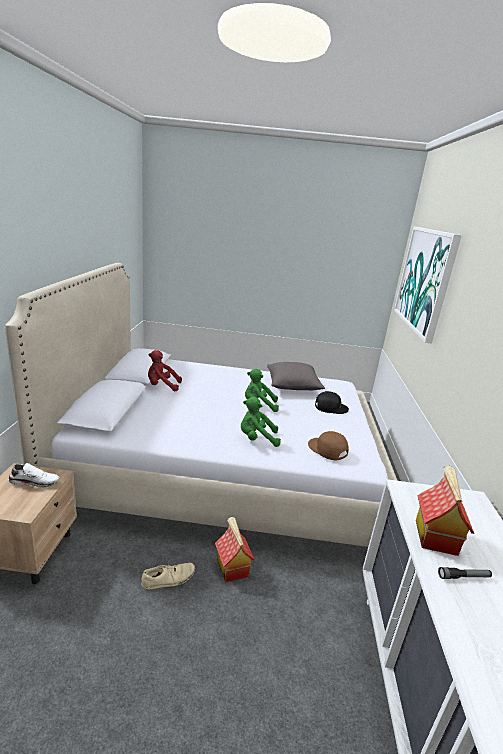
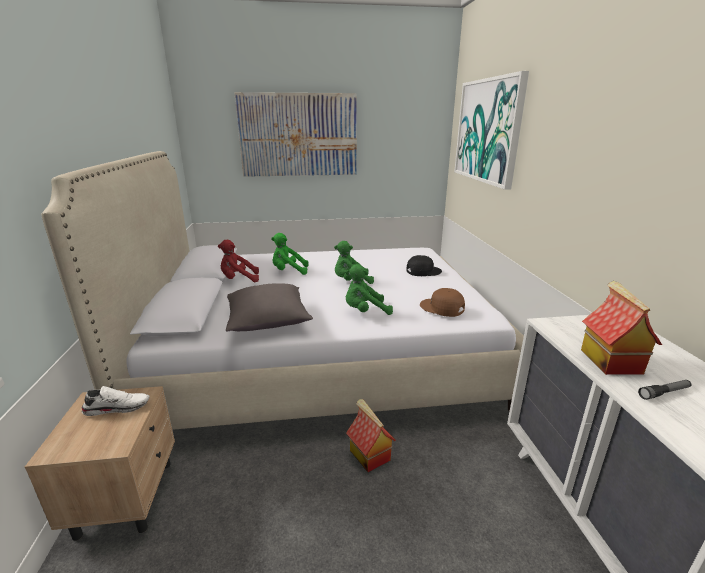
camera: 10 degrees left, 0 degrees up
(168, 579) = (304, 484): beige shoe -> none
(208, 385) = (288, 271): none -> green plush toy
(249, 255) = (298, 135): none -> picture
(293, 386) = (376, 259): grey pillow -> grey pillow (268, 322)

